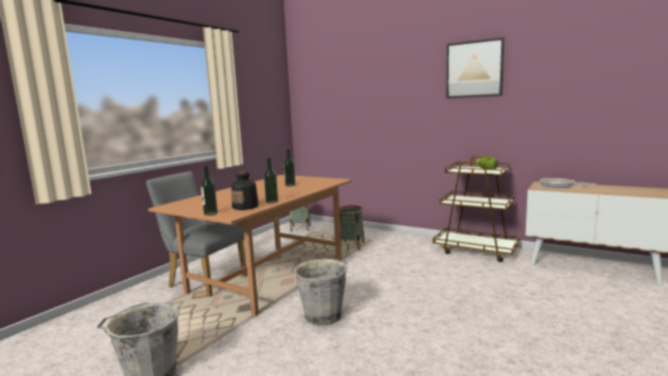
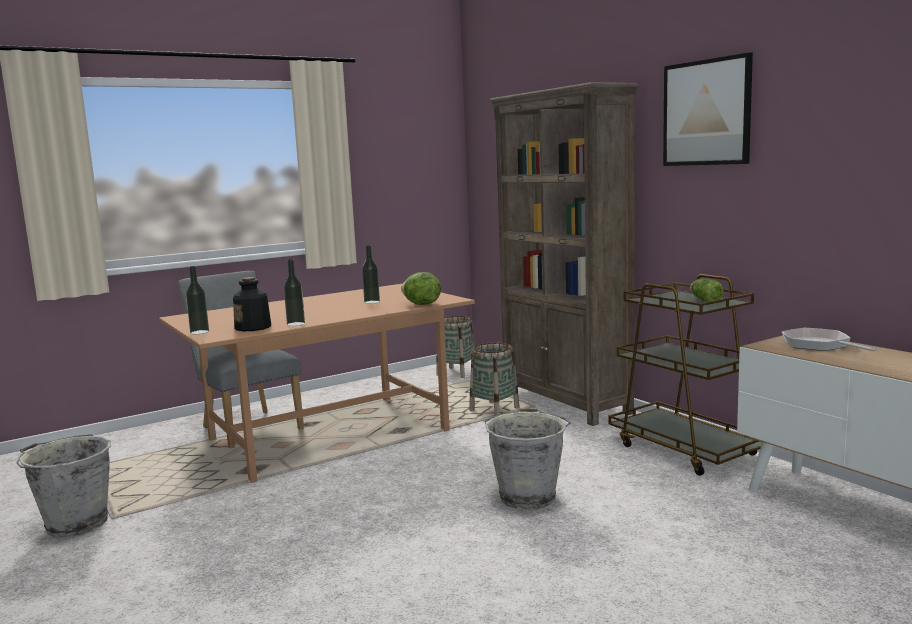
camera: 25 degrees right, 0 degrees up
(322, 315) = (328, 499): grey bucket -> grey bucket (527, 496)
(327, 184) = (421, 304): none -> lettuce
(384, 236) = (565, 402): none -> brown bookcase

